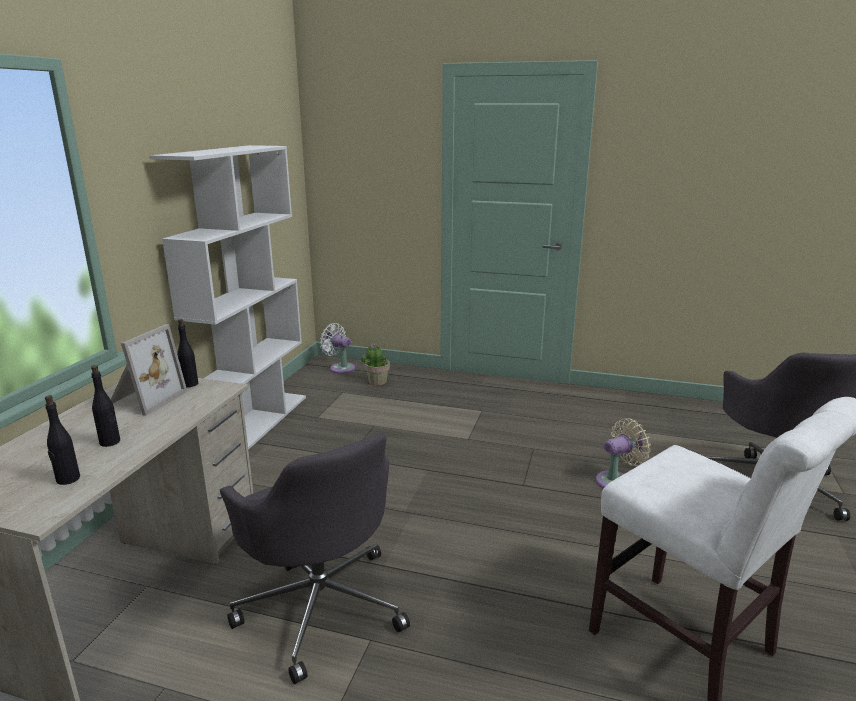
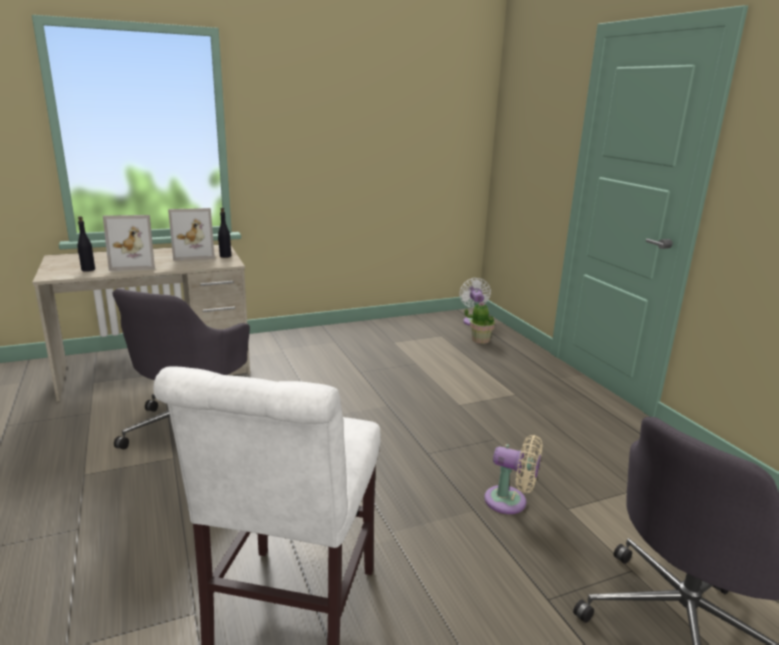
camera: 50 degrees right, 0 degrees up
(110, 442) = (134, 264): black bottle -> picture frame
(255, 424) = (353, 329): white bookcase -> none

